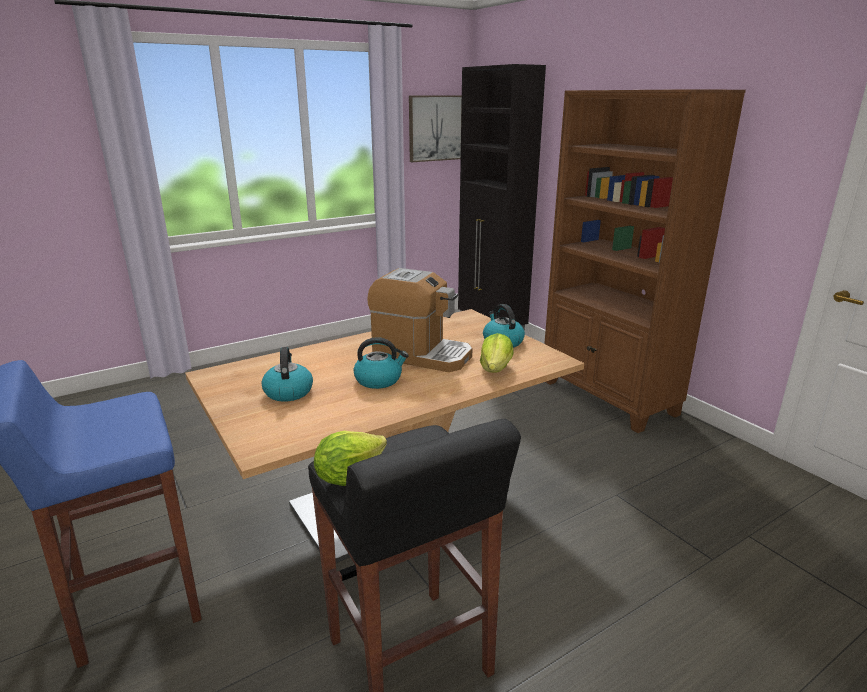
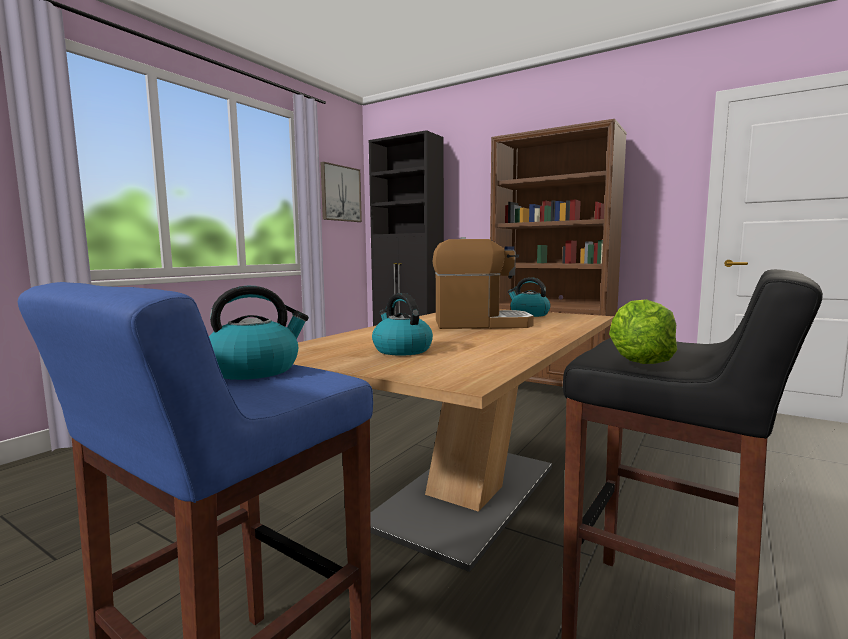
camera: 25 degrees left, 15 degrees down
(379, 380) = (477, 336): kettle -> kettle (255, 370)
(495, 369) = (560, 323): lettuce -> none

